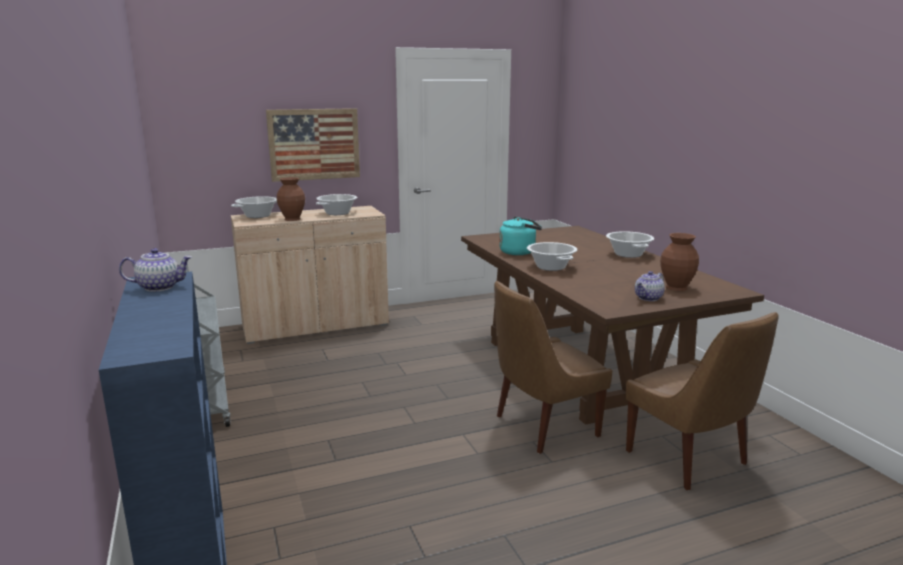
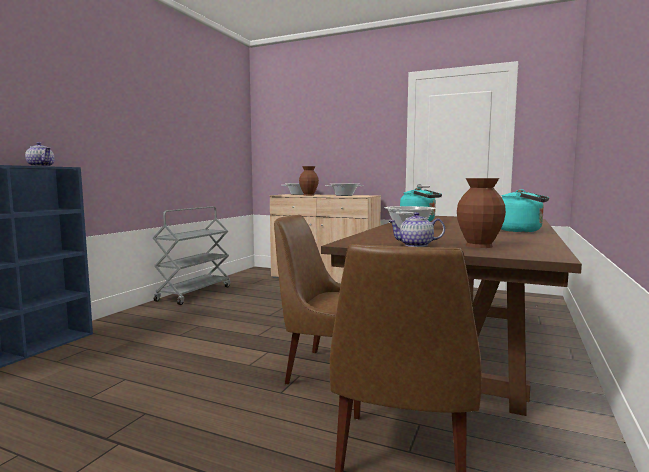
camera: 45 degrees right, 10 degrees down
(314, 144) = (344, 148): picture -> none
(628, 254) = (522, 231): cooking pot -> turquoise kettle

